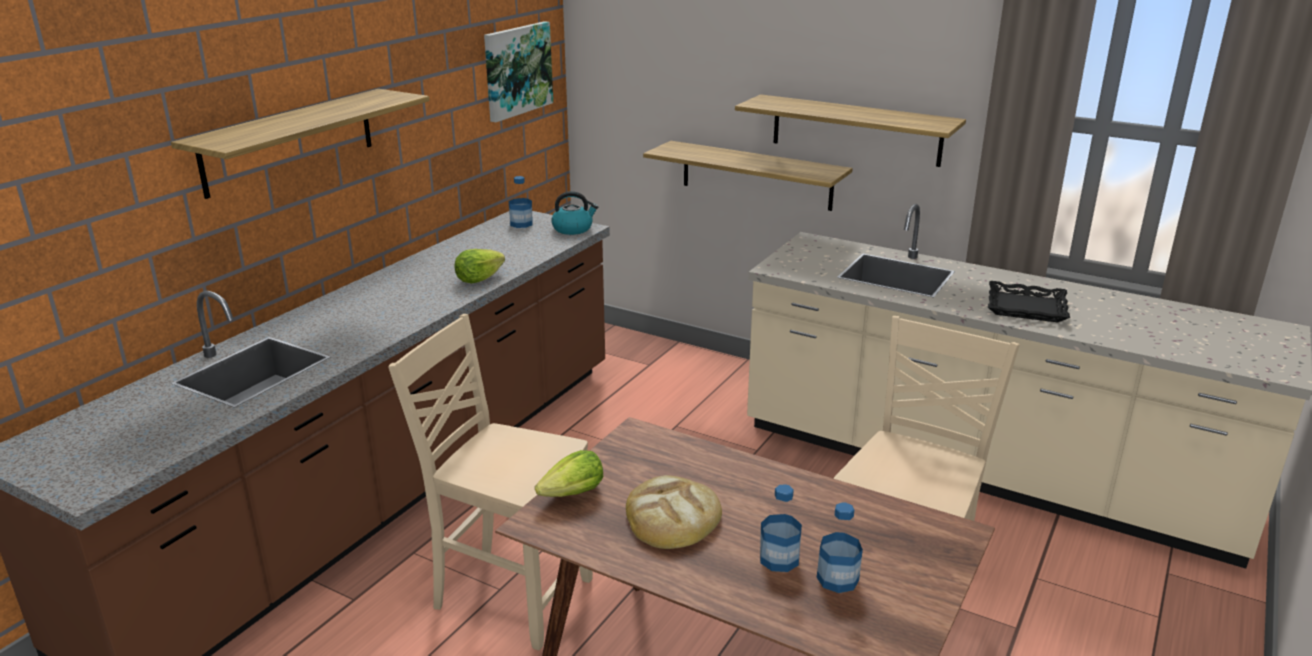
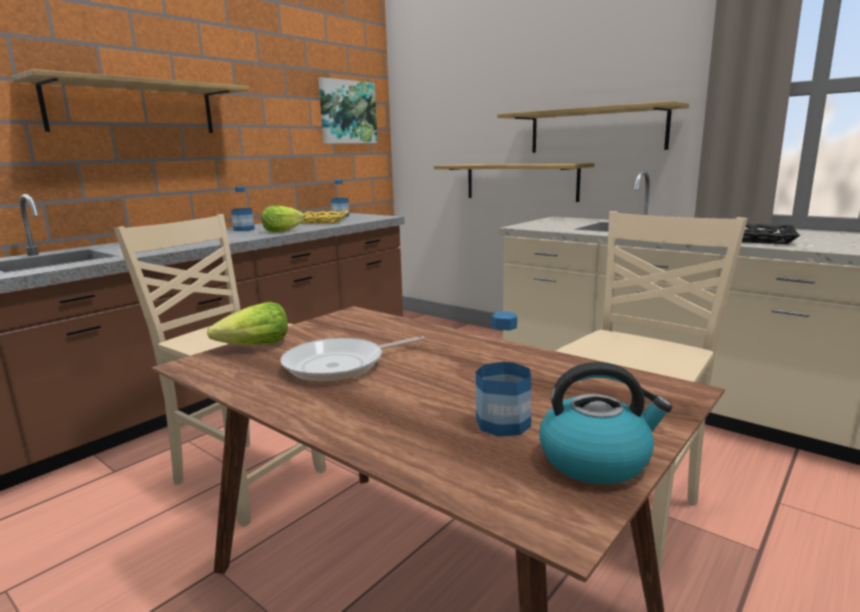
camera: 10 degrees right, 10 degrees down
(507, 242) = (322, 221): none -> yellow tray
(573, 229) = (376, 217): kettle -> kettle (596, 460)
(672, 517) = (340, 365): bread -> frying pan
(779, 559) = (438, 402): bottle -> bottle (244, 229)

